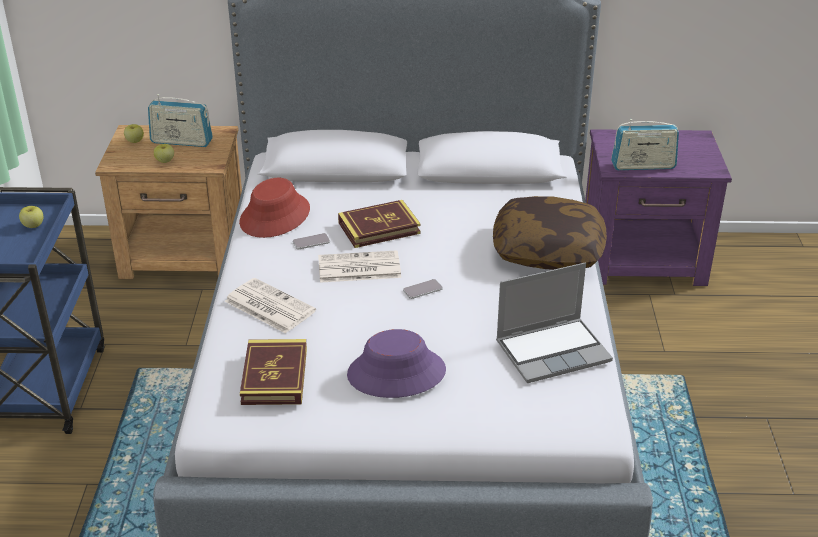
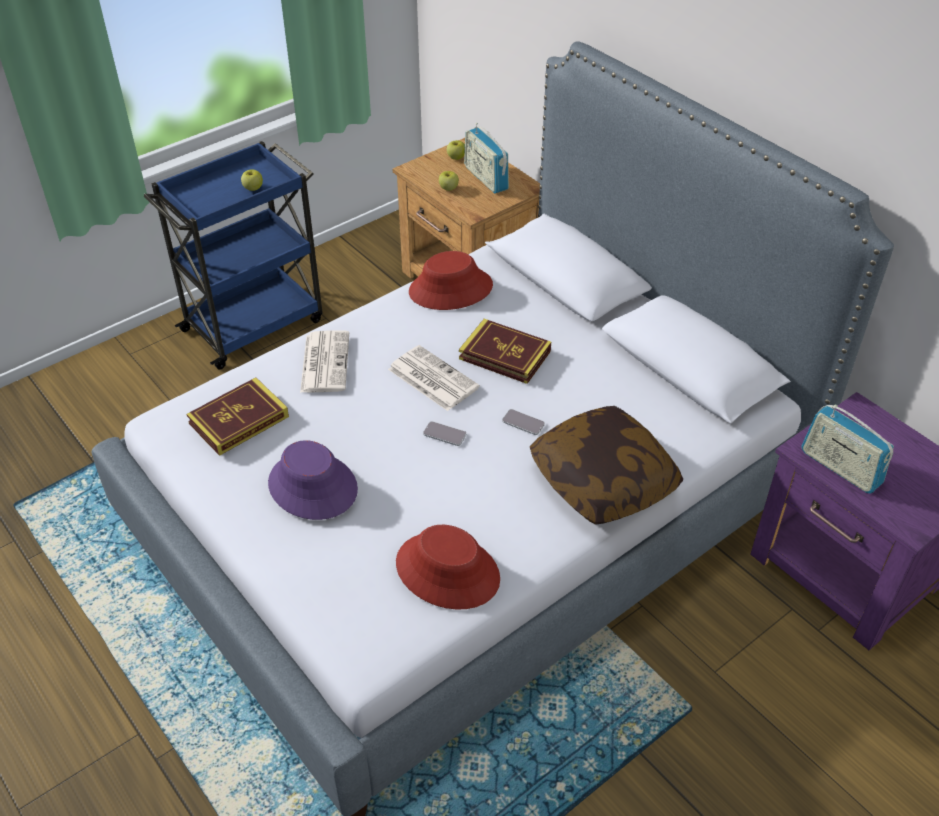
camera: 50 degrees right, 10 degrees up
(311, 242) = (439, 330): phone -> phone (523, 422)
(553, 351) = (448, 571): laptop -> red hat

